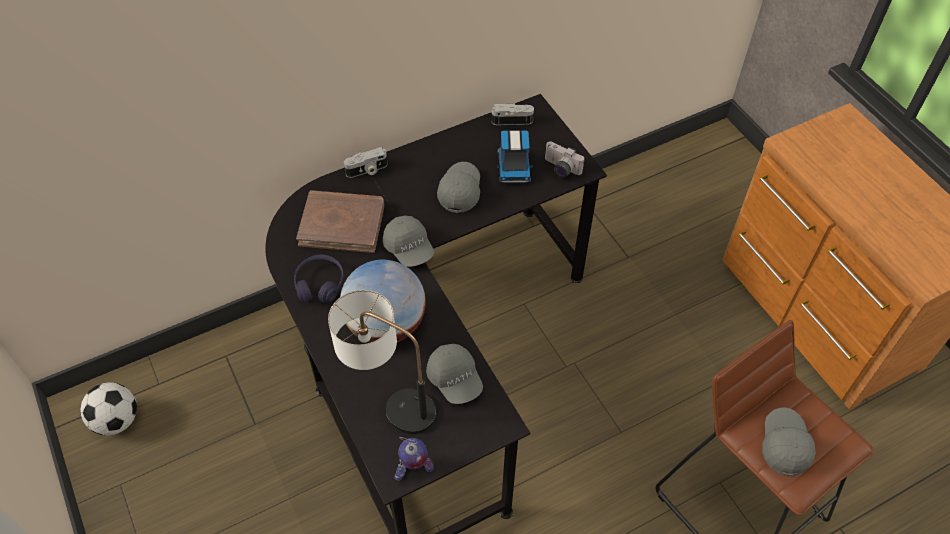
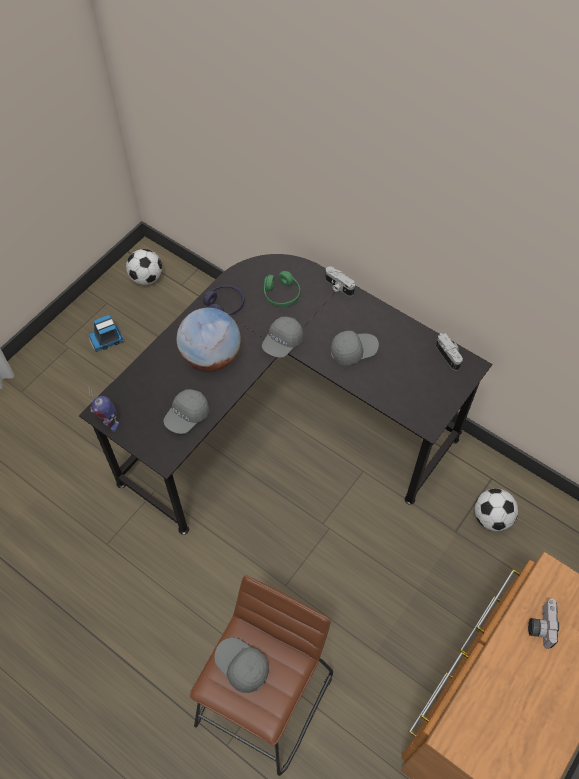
camera: 65 degrees right, 5 degrees up
(342, 224) = (281, 294): brown book -> green headphones
(389, 400) = (153, 385): table lamp -> none
(513, 167) = (400, 376): toy truck -> toy truck (107, 339)
(560, 169) = (417, 408): camera -> camera (540, 625)
(627, 222) = (491, 517): none -> football
(784, 445) = (242, 666): grey cap -> grey cap turned 120 degrees counterclockwise

